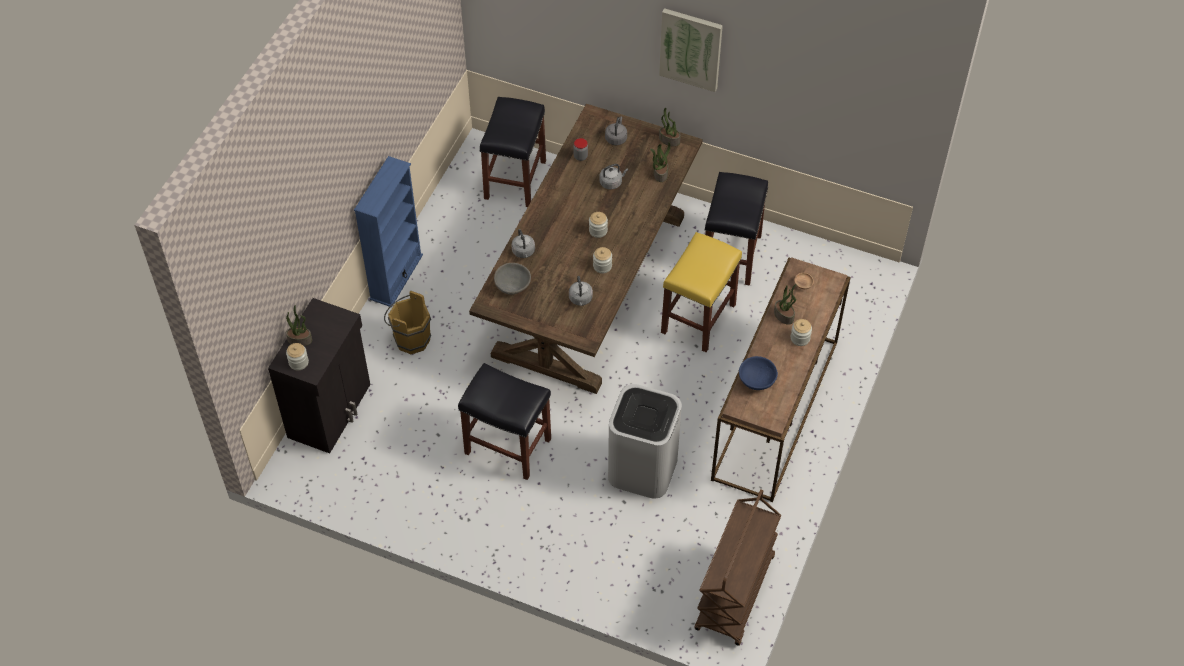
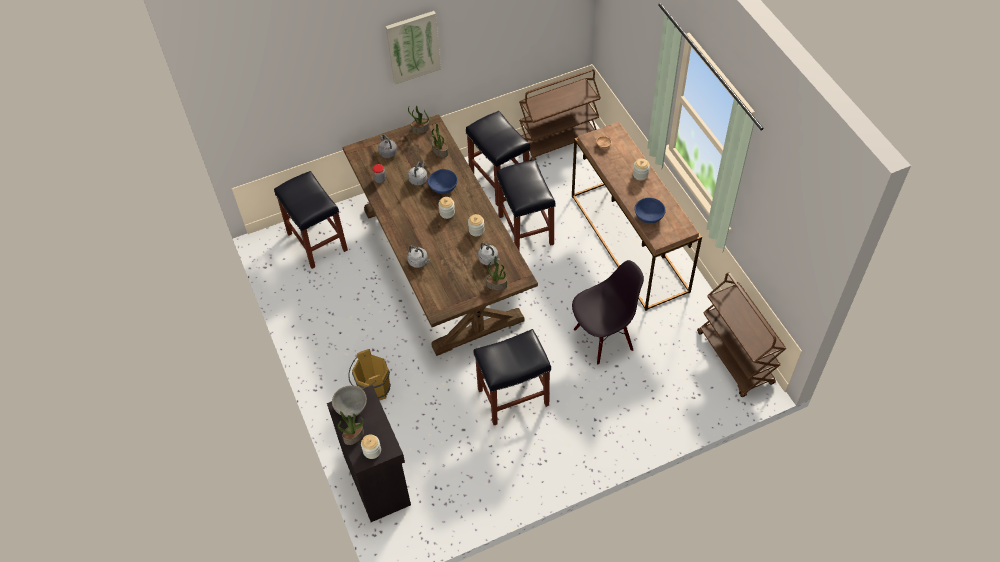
camera: 45 degrees left, 0 degrees up
(396, 277) = (315, 361): blue bookcase -> none
(512, 286) = (438, 287): grey bowl -> grey bowl (351, 407)
(622, 206) = (443, 187): none -> blue bowl
(643, 469) = (603, 338): white trash can -> black chair
(698, 319) = (526, 230): yellow stool -> black stool
(784, 315) = (616, 170): potted plant -> potted plant (497, 285)
(832, 264) = (558, 141): none -> brown cart

